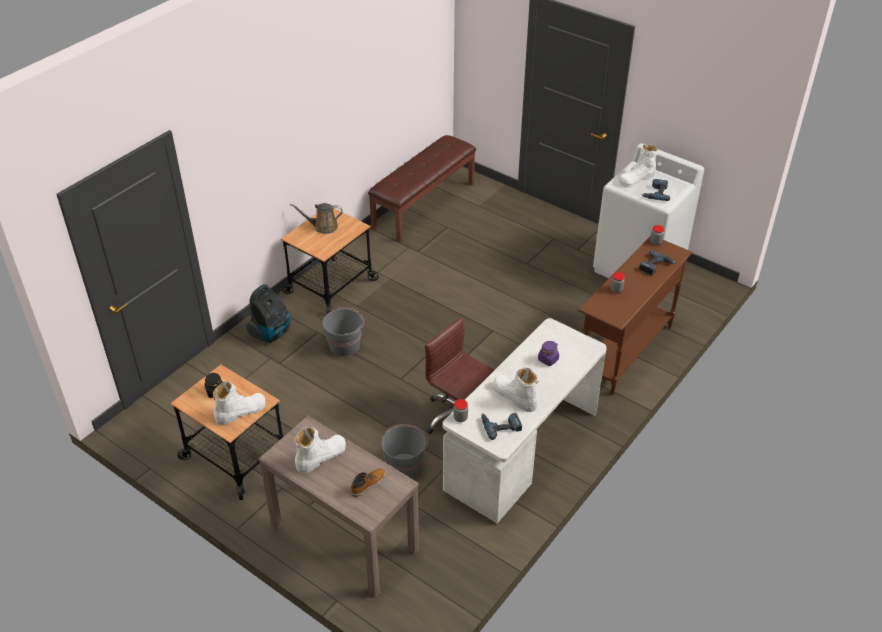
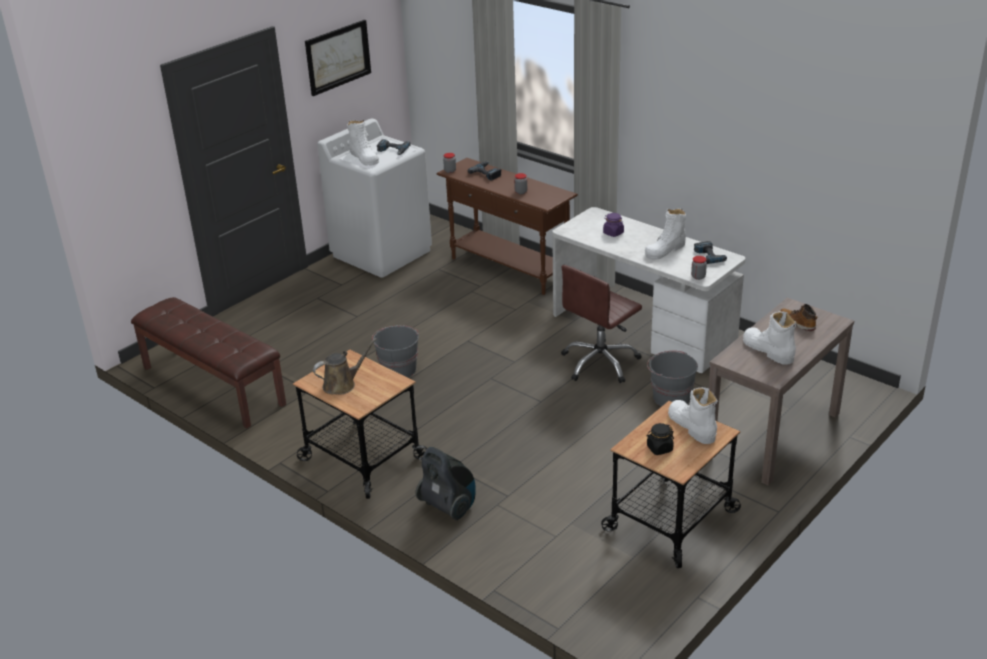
camera: 85 degrees left, 10 degrees down
(323, 227) = (342, 384): brown watering can -> brown watering can turned 120 degrees counterclockwise
(345, 345) = (480, 443): grey bucket -> grey bucket (398, 369)
(690, 93) = (337, 57): none -> picture

